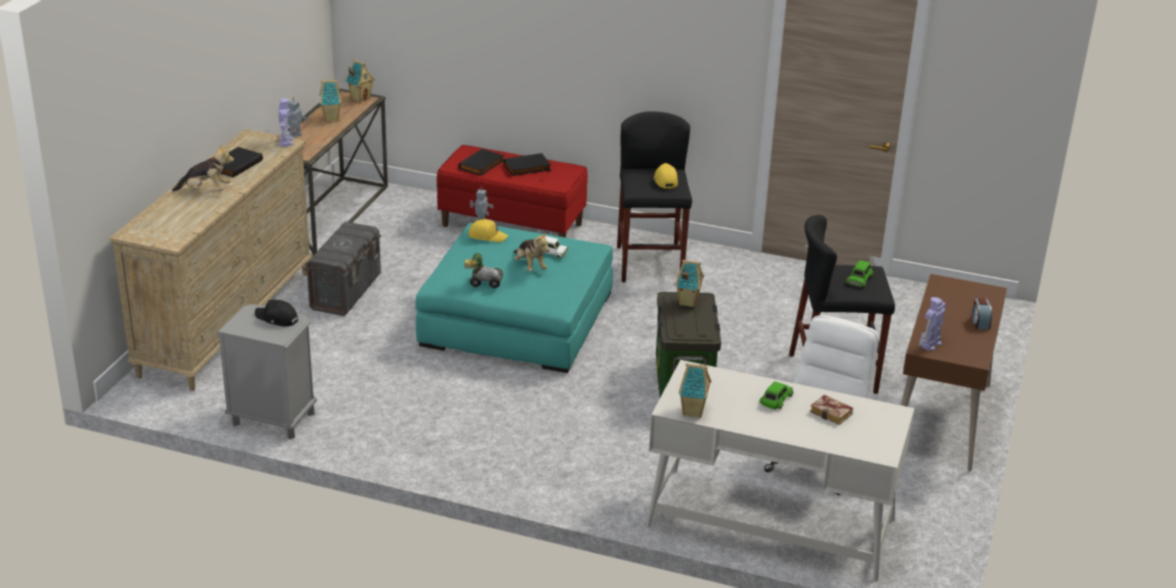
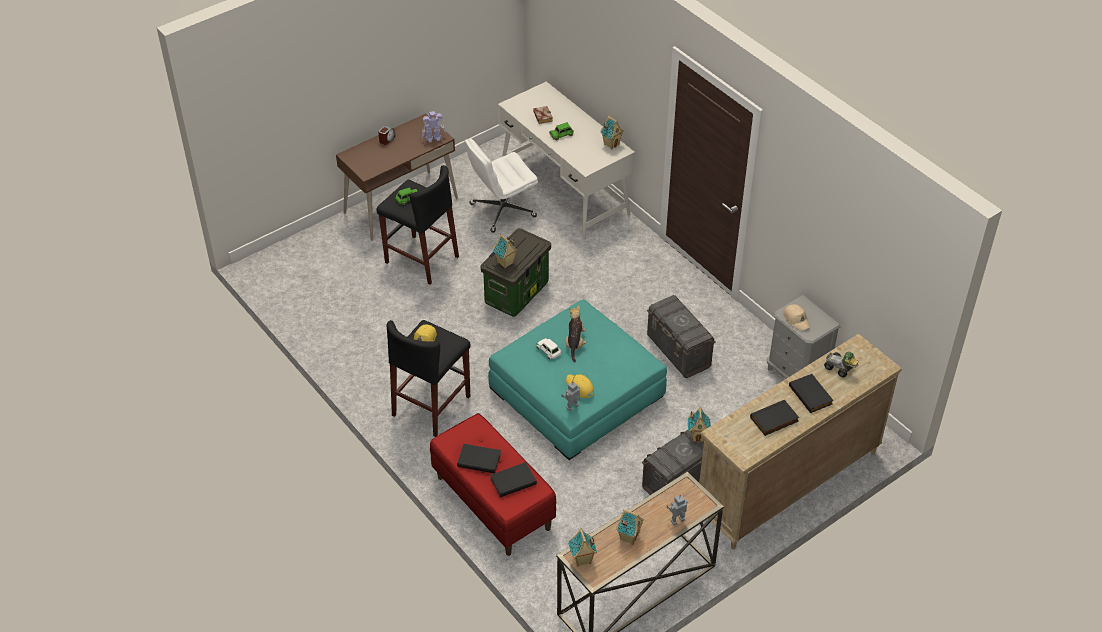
camera: 145 degrees left, 15 degrees up
(206, 190) = (811, 395): plush toy -> black book
(276, 318) = (796, 319): black cap -> beige cap
(285, 141) = (718, 436): toy robot -> none
(335, 255) = (698, 436): none -> toy house
(436, 392) = (678, 351): none -> grey storage box
(484, 281) = (618, 342): toy car -> toy car (840, 369)

